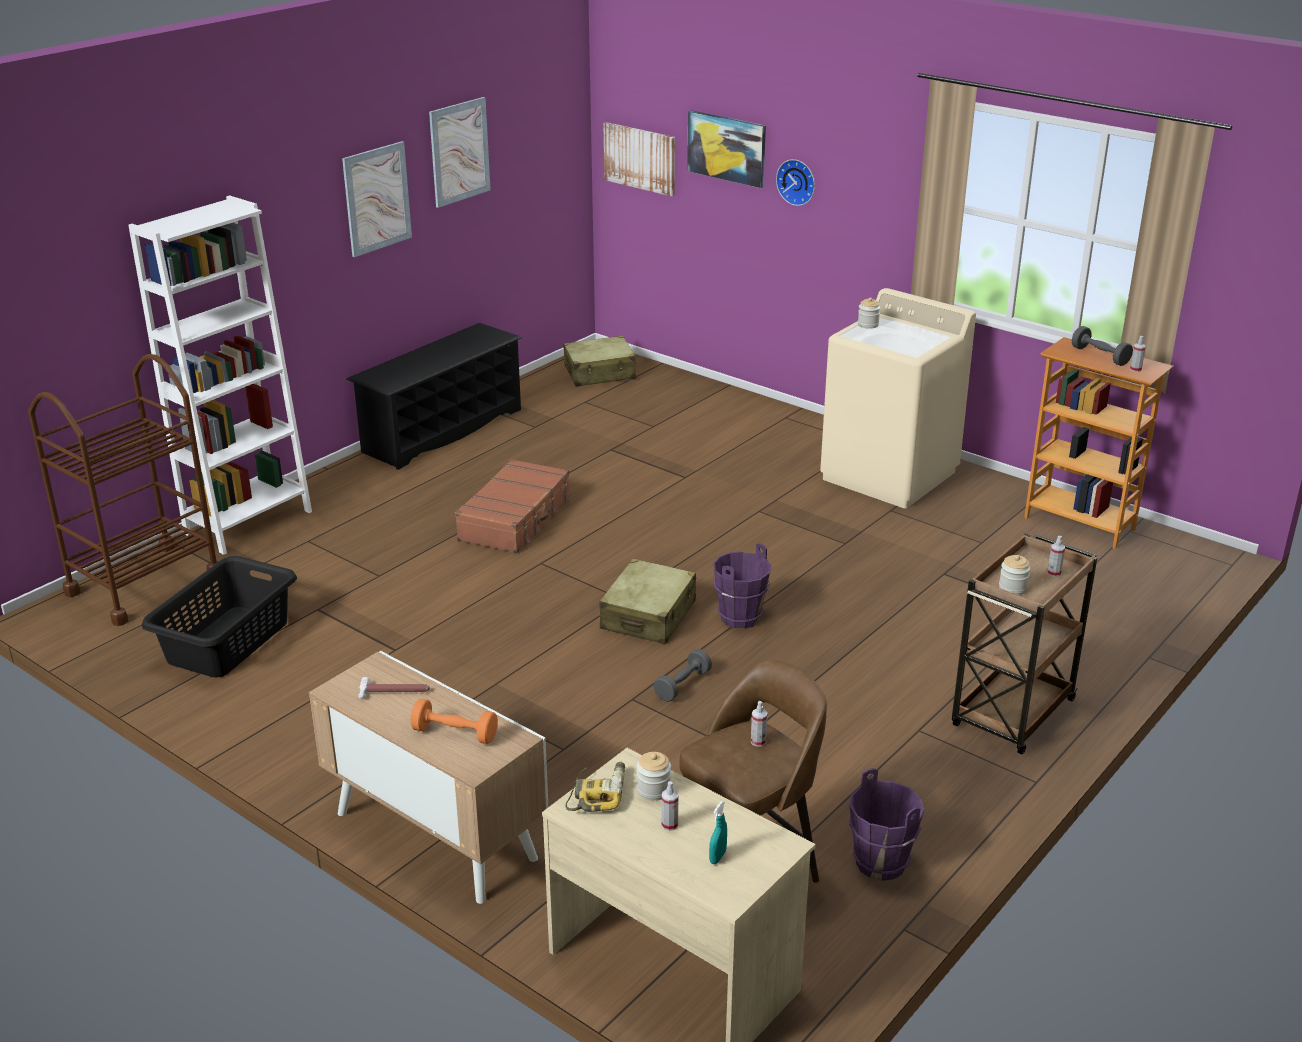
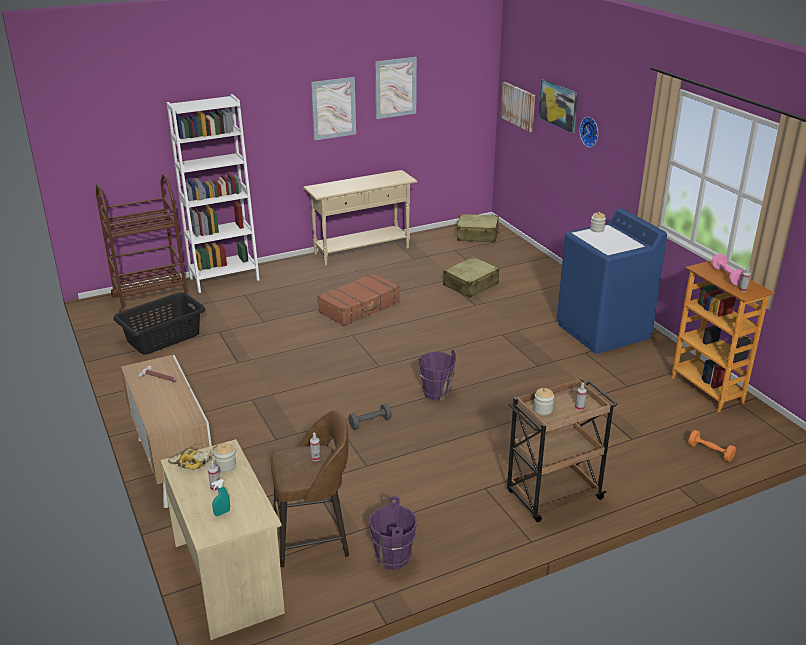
camera: 25 degrees right, 0 degrees up
(442, 431) = (362, 251): black shoe rack -> beige console table
(455, 733) = (166, 407): orange dumbbell -> orange dumbbell (710, 452)
(648, 615) = (385, 378): beige suitcase -> beige suitcase (471, 285)
(889, 475) = (603, 331): beige washing machine -> blue washing machine
(1100, 356) = (726, 276): grey dumbbell -> pink dumbbell

